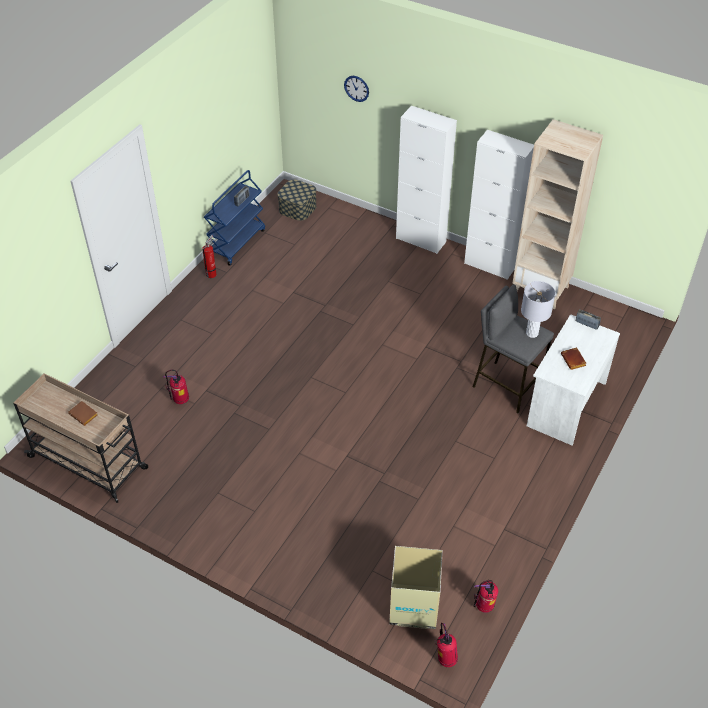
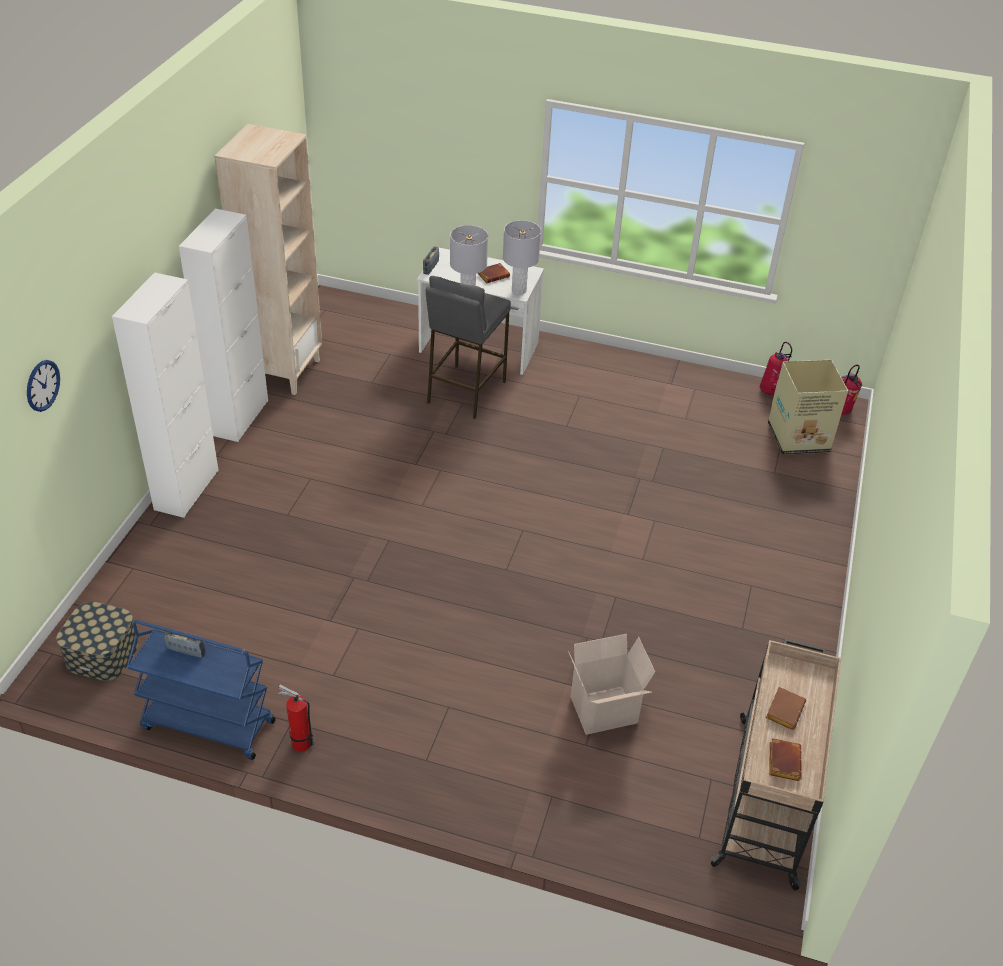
camera: 105 degrees left, 5 degrees down
(53, 403) = (783, 761): none -> brown book
(180, 401) = (603, 712): fire extinguisher -> cardboard box
(549, 372) = (518, 290): none -> grey table lamp

